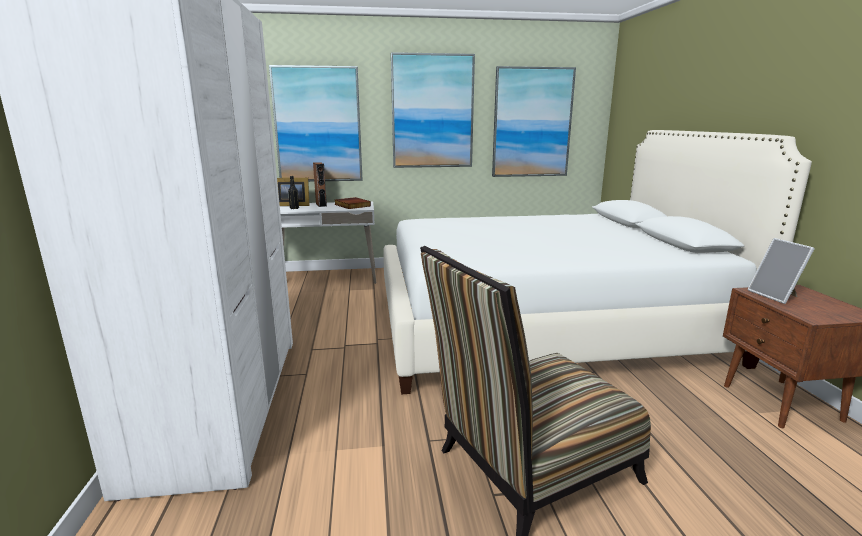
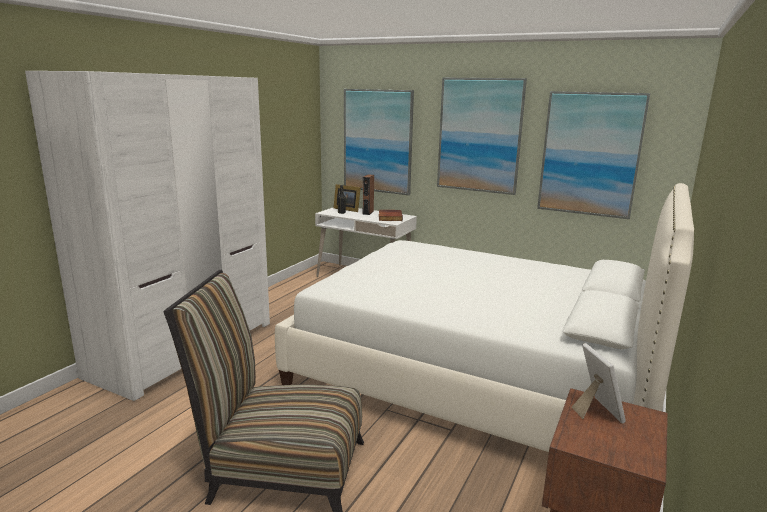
camera: 35 degrees right, 0 degrees up
(776, 296) = (595, 411): picture frame -> picture frame turned 150 degrees clockwise

